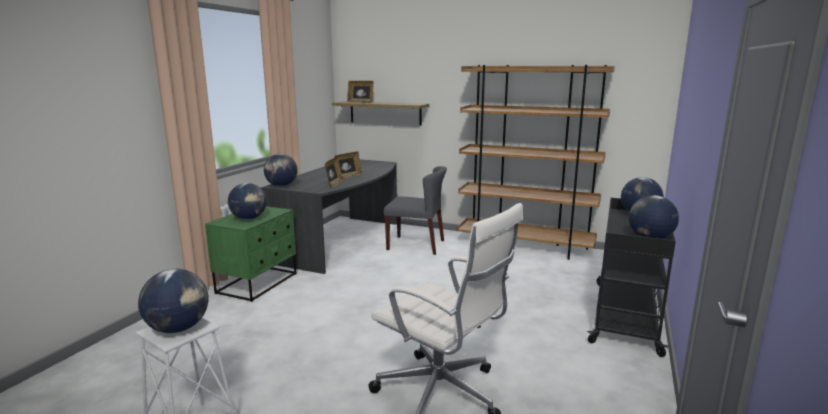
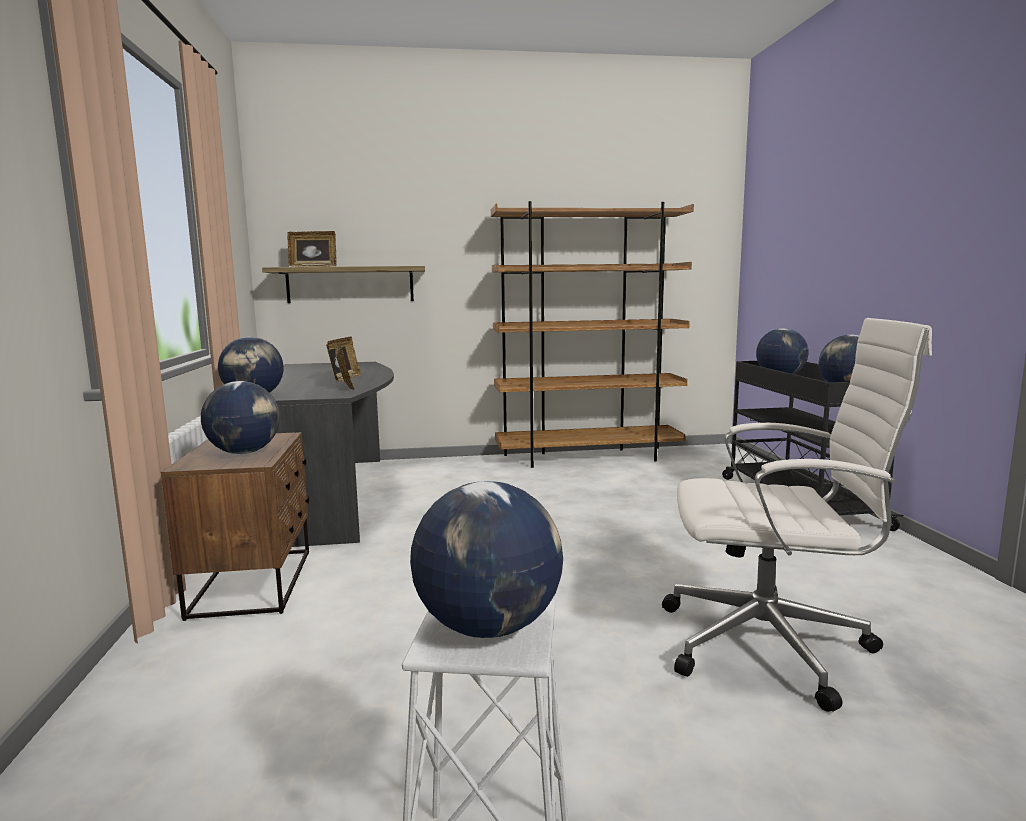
camera: 30 degrees left, 5 degrees down
(258, 283) = (254, 583): green nightstand -> brown nightstand
(416, 245) = (448, 480): grey chair -> none

